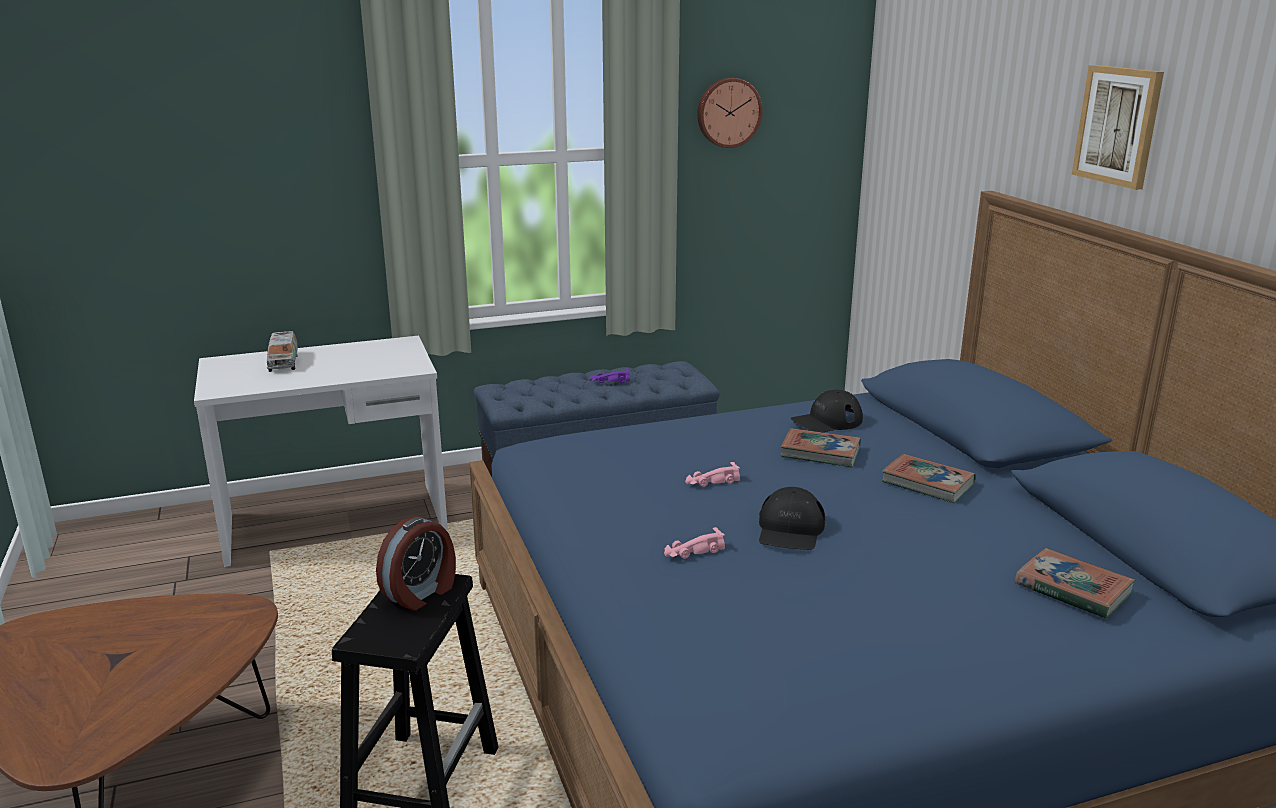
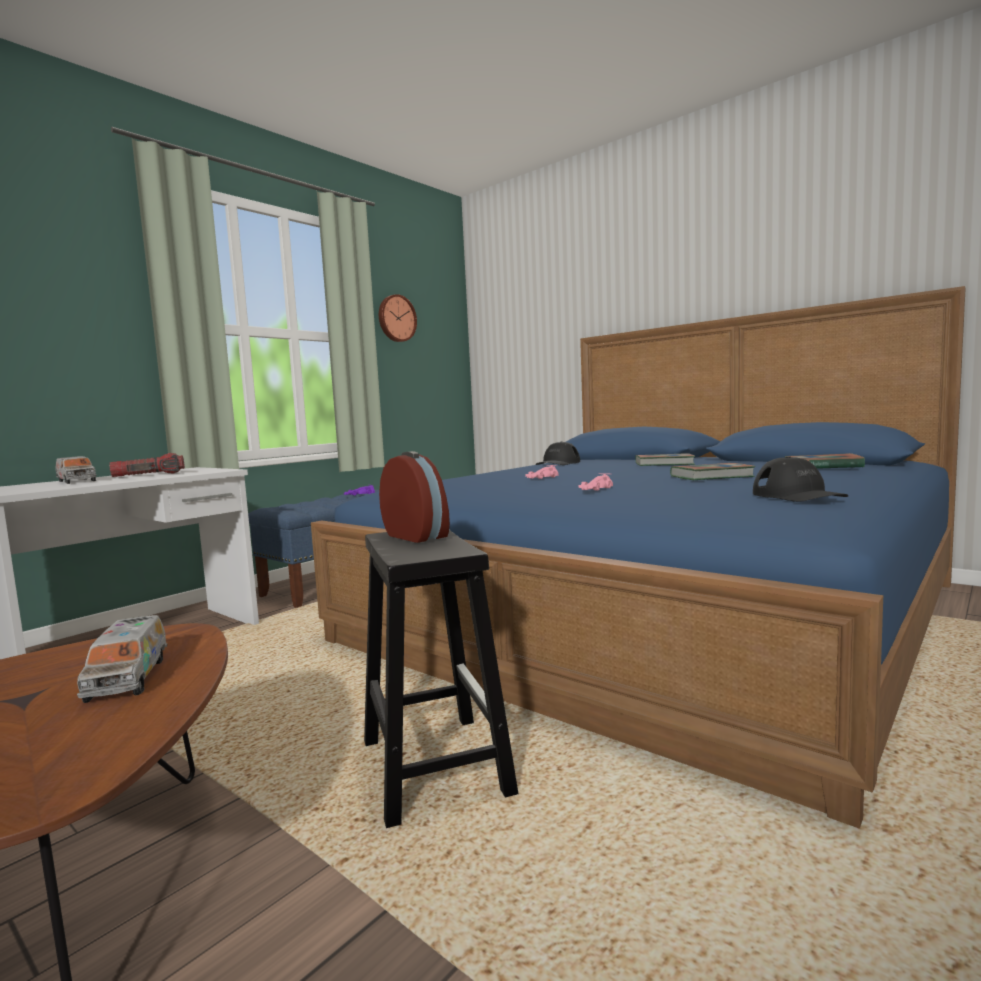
camera: 30 degrees left, 15 degrees down
(178, 660) = (128, 677): none -> toy truck
(348, 362) = (149, 475): none -> flashlight
(421, 593) = (417, 536): alarm clock -> alarm clock turned 45 degrees counterclockwise
(790, 530) = (633, 478): black cap -> black cap (797, 495)
(820, 452) = (581, 467): book -> book (711, 477)
(1118, 125) = (669, 273): picture -> none

